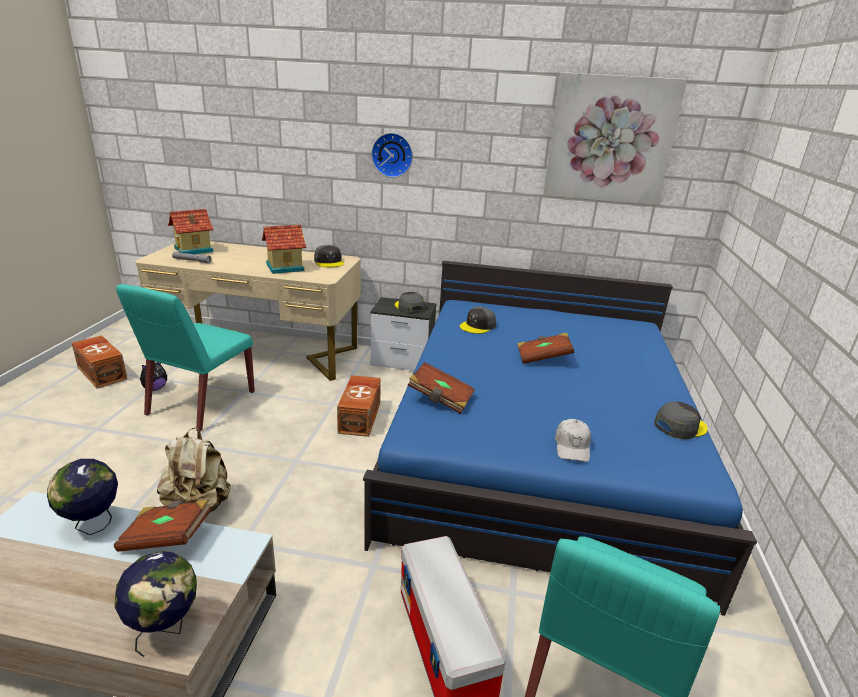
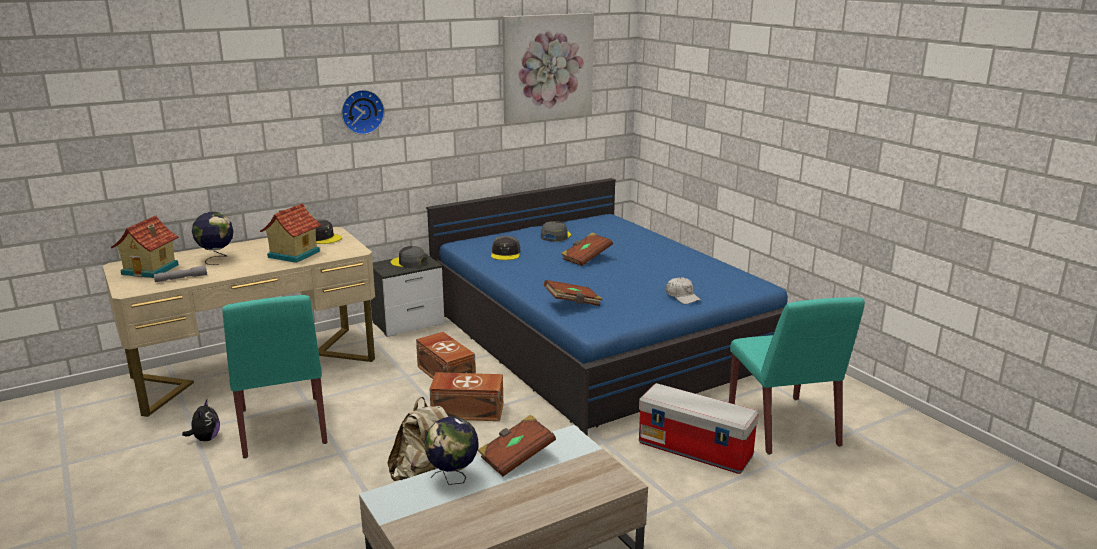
camera: 40 degrees left, 5 degrees down
(102, 372) = (107, 455): brown storage box -> brown storage box (467, 410)
(166, 629) = (602, 482): globe -> globe (217, 259)
(679, 426) = (714, 266): grey cap -> grey cap (555, 236)

